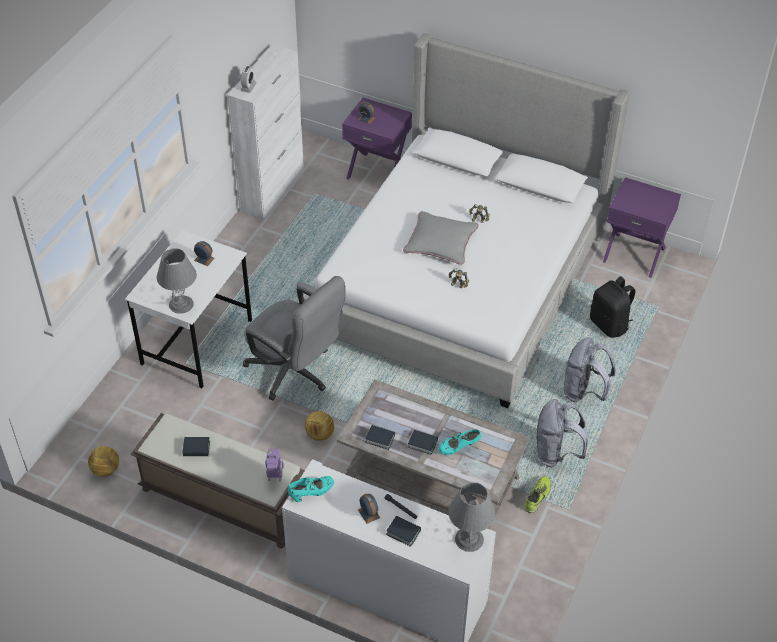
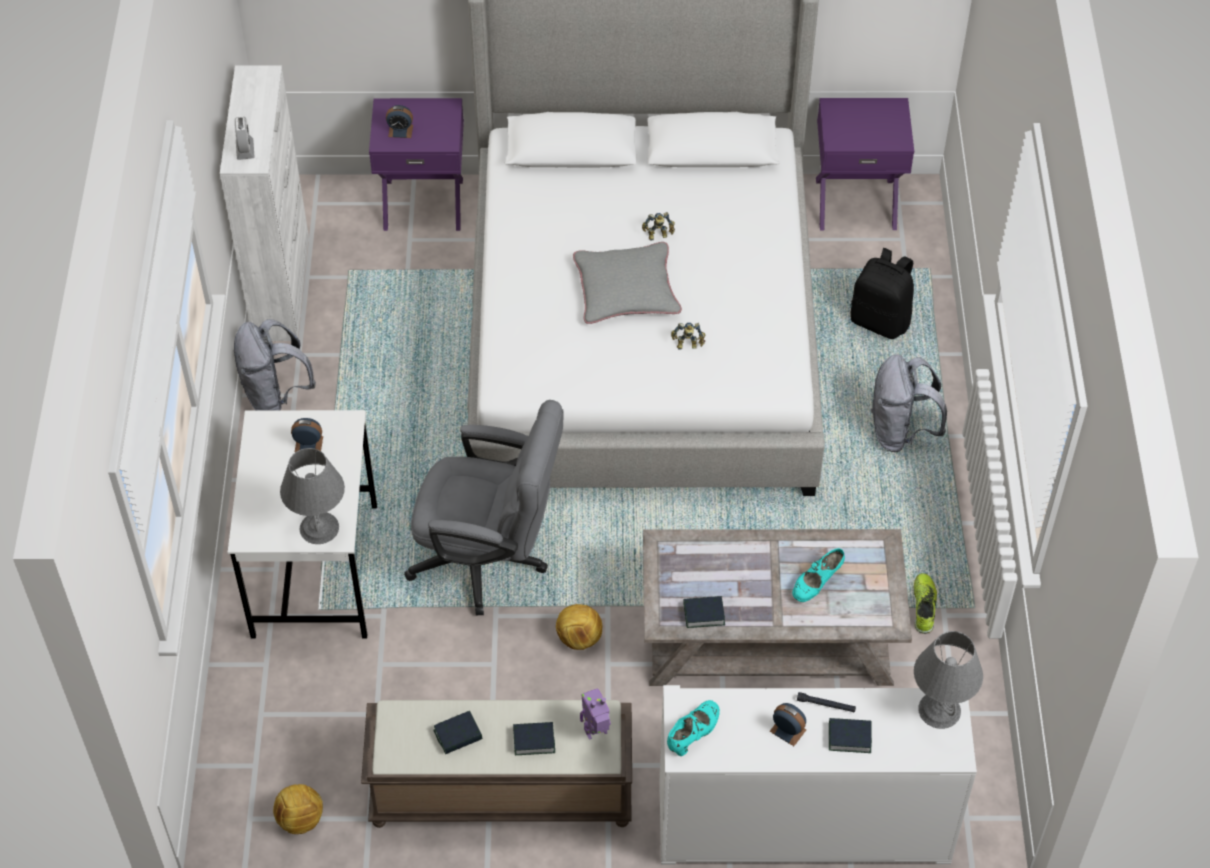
camera: 25 degrees left, 5 degrees up
(422, 443) = (765, 597): book -> book (533, 740)
(556, 453) = (913, 535): grey backpack -> grey backpack (275, 395)

